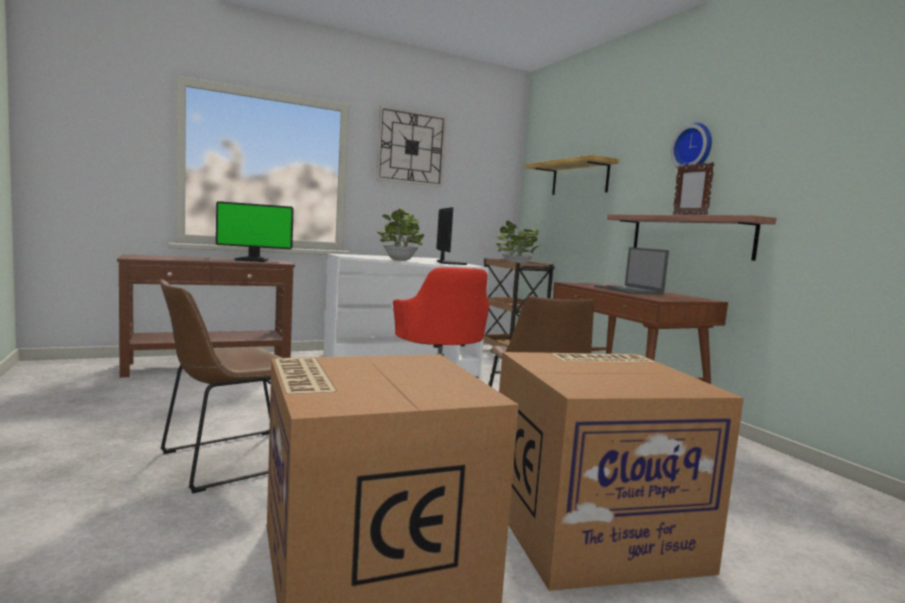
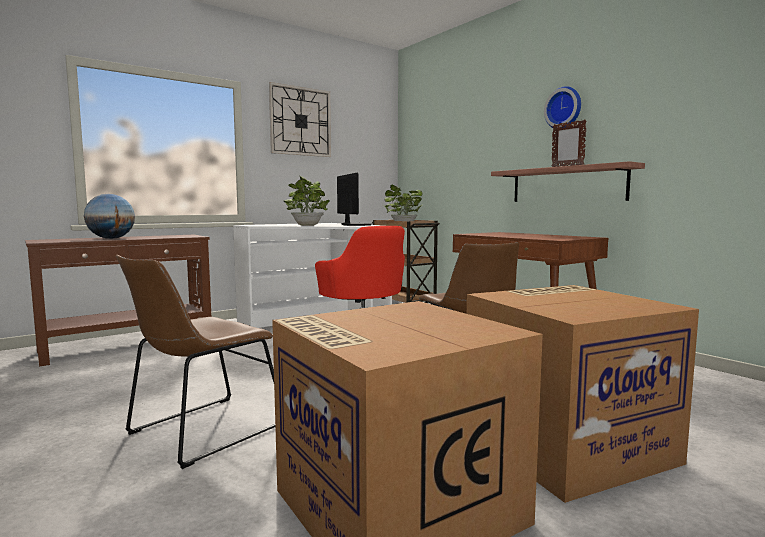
camera: 10 degrees left, 0 degrees up
(199, 259) = (111, 238): none -> globe
(252, 260) = (164, 236): monitor -> none
(579, 178) = (456, 142): shelf -> none
(629, 290) = (522, 235): laptop -> none

